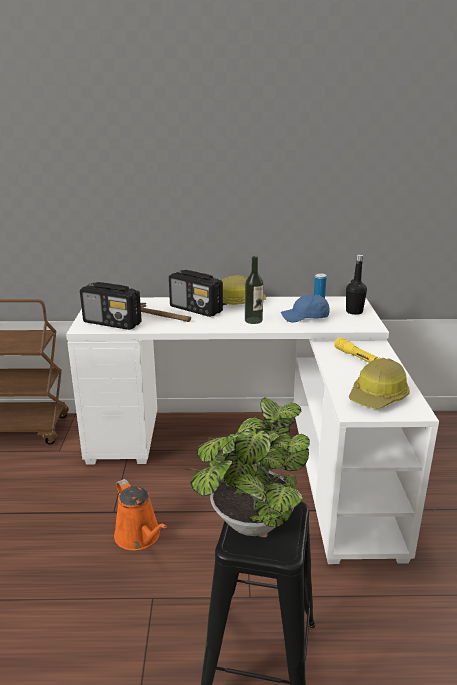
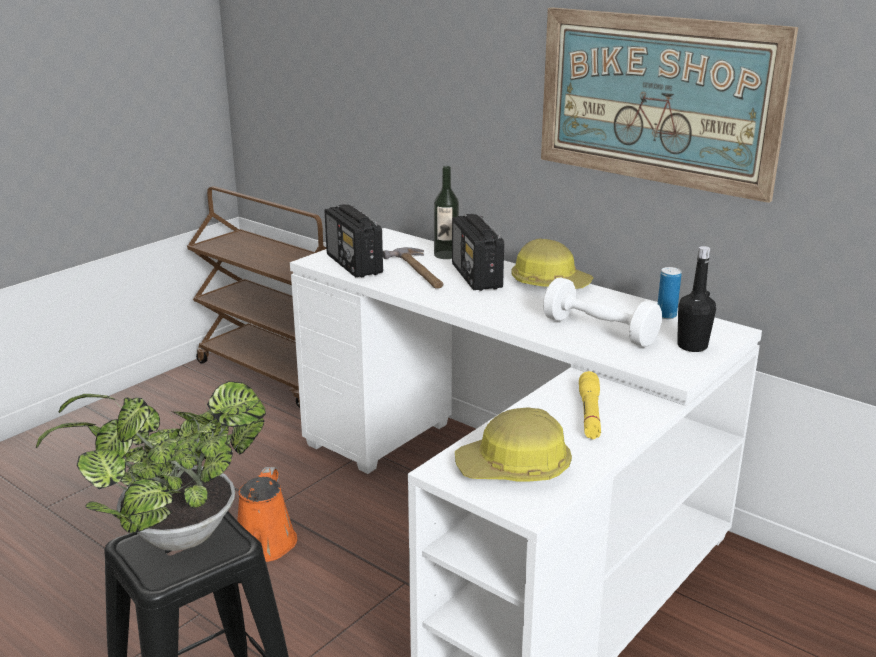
camera: 40 degrees right, 0 degrees up
(253, 320) = (520, 312): bottle -> bottle (446, 255)
(291, 179) = (656, 100): none -> picture
(305, 318) = (599, 331): blue cap -> white dumbbell

